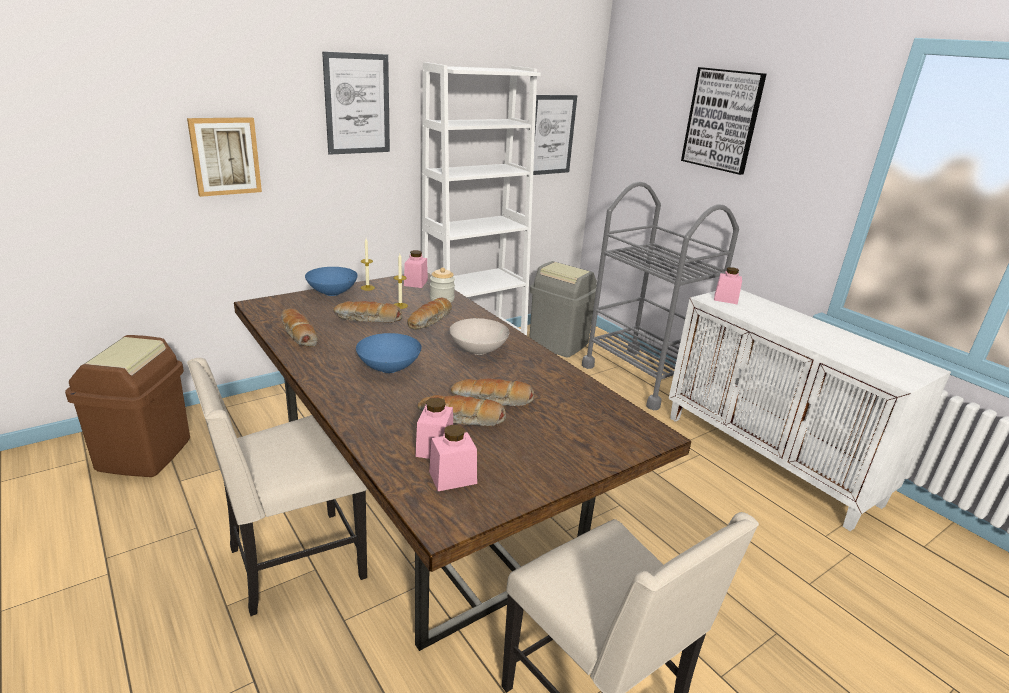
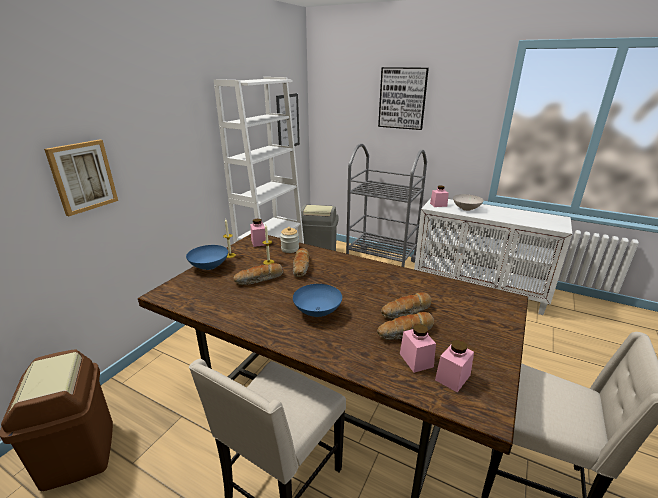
camera: 25 degrees left, 0 degrees up
(298, 334) = (222, 308): bread -> none
(357, 104) = (174, 117): picture -> none
(479, 351) = (356, 279): white bowl -> white bowl (466, 209)

